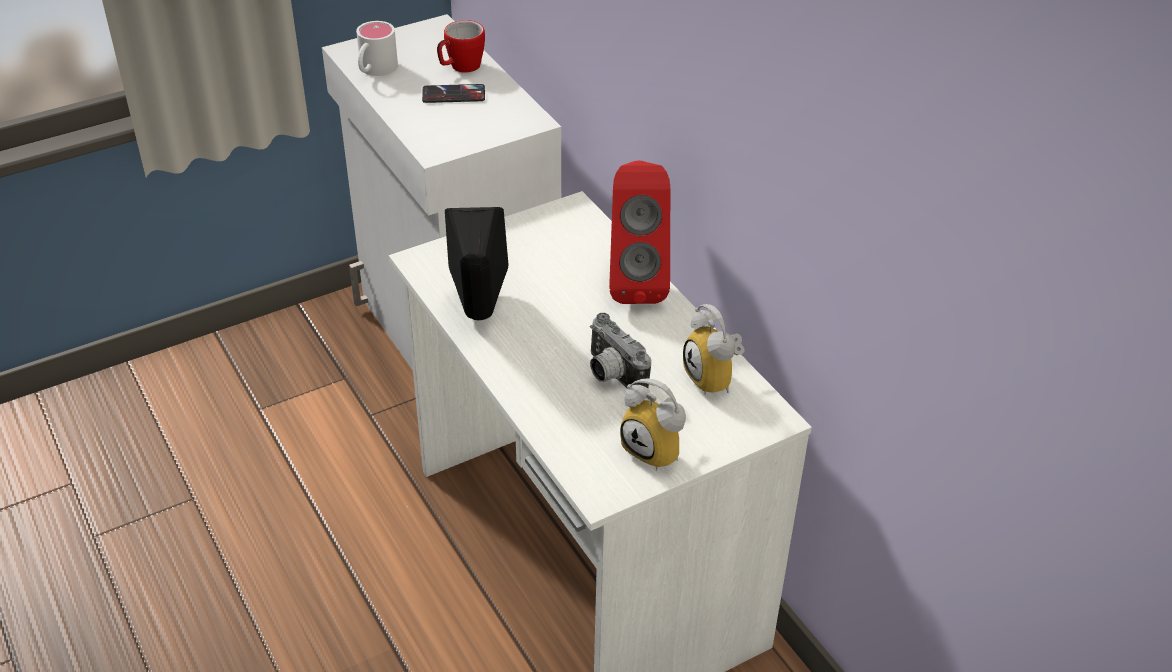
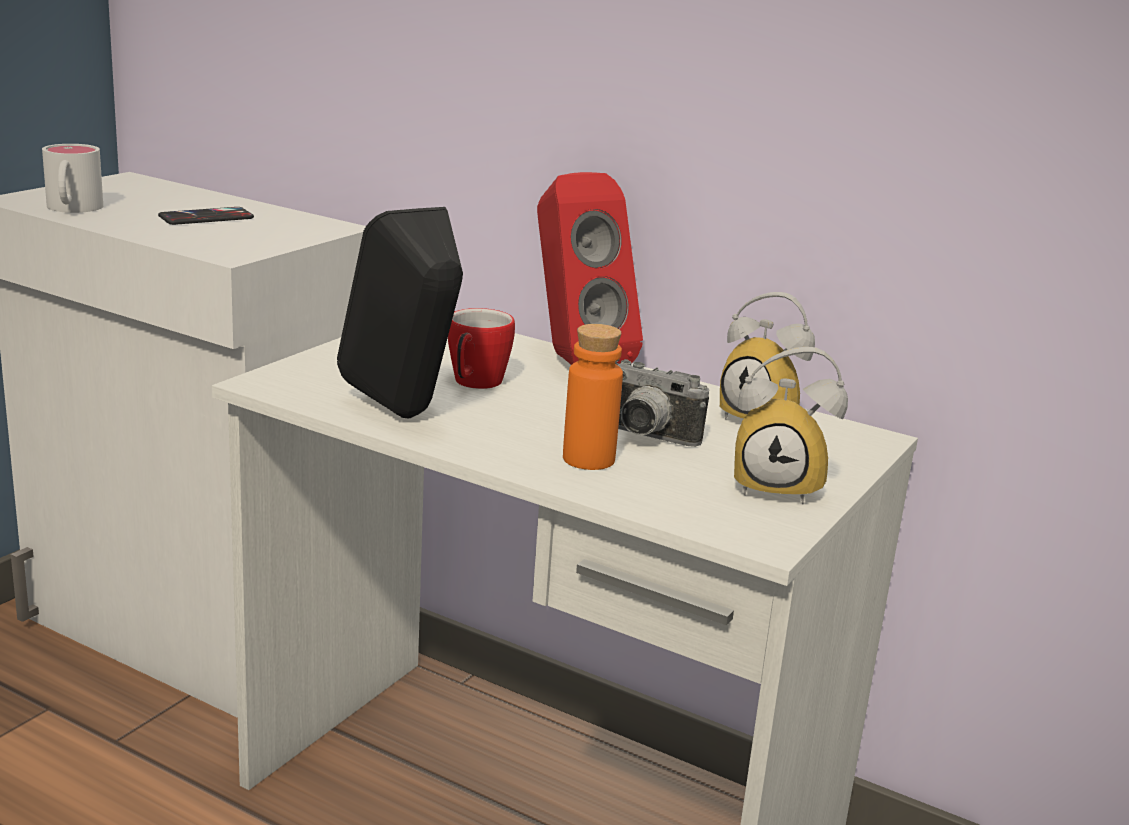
camera: 30 degrees left, 20 degrees down
(460, 67) = (192, 201): mug -> mug (474, 384)
(558, 389) = (588, 459): none -> orange bottle

